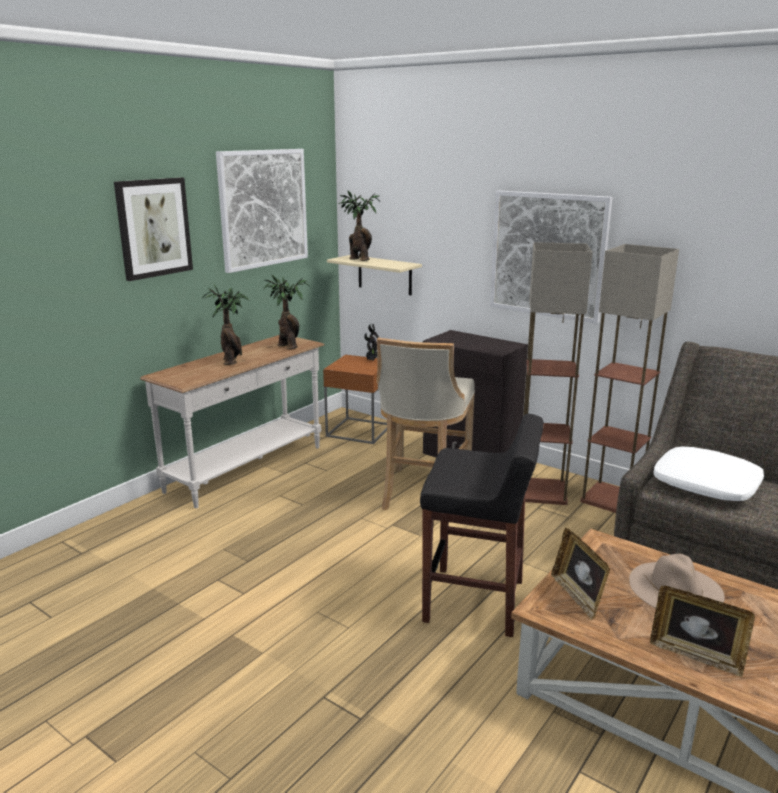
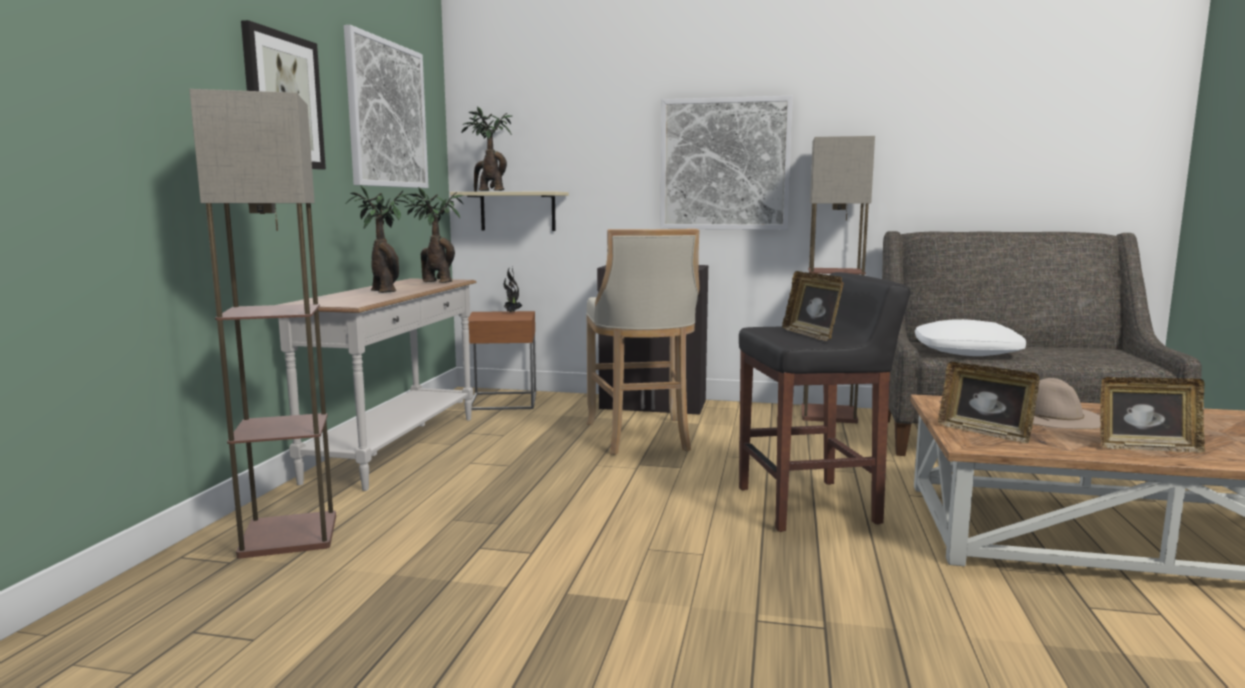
camera: 25 degrees left, 10 degrees down
(472, 474) = (811, 335): none -> picture frame
(542, 491) = (758, 418): floor lamp -> floor lamp (291, 535)

